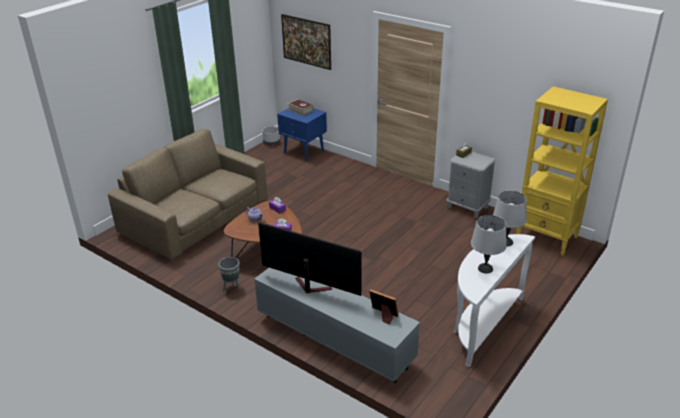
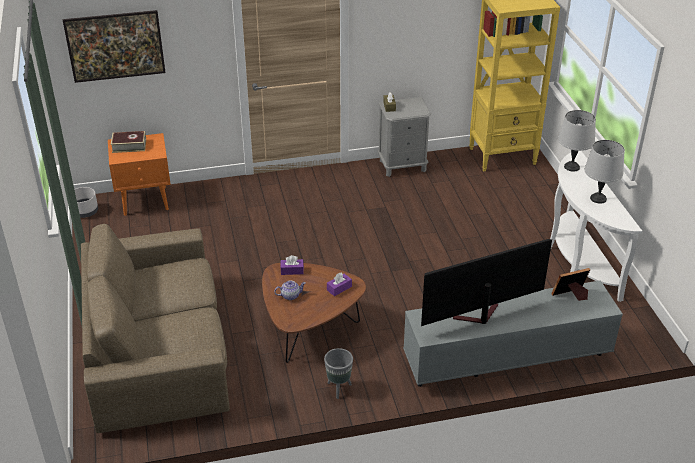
camera: 50 degrees left, 5 degrees up
(304, 152) = (146, 201): blue nightstand -> orange nightstand

